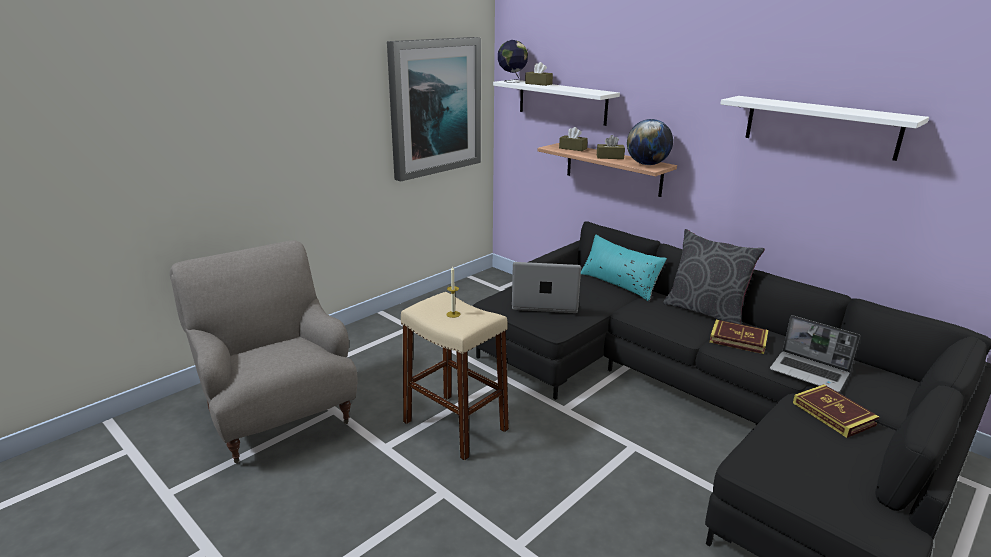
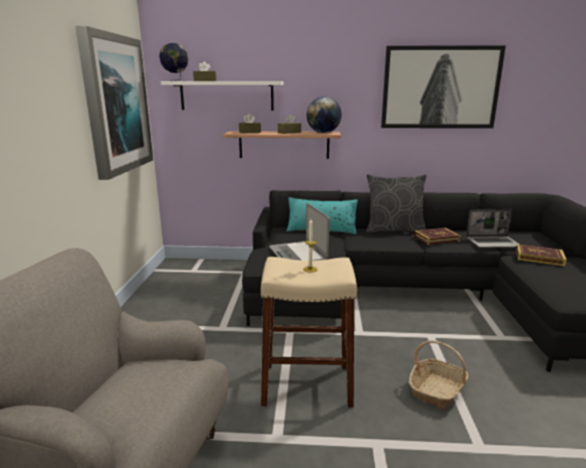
camera: 40 degrees left, 5 degrees down
(545, 302) = (298, 254): laptop -> laptop turned 75 degrees counterclockwise
(555, 489) = (437, 390): none -> basket
(820, 127) = (440, 88): white shelf -> picture

